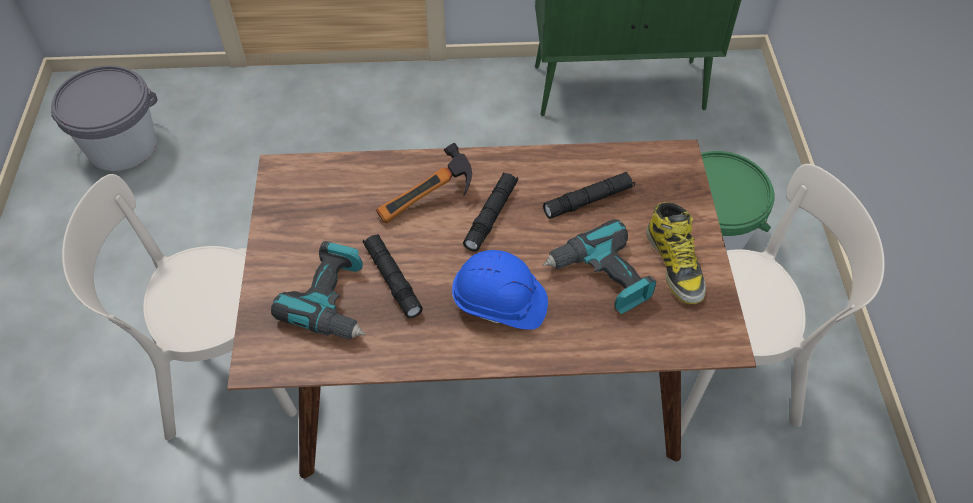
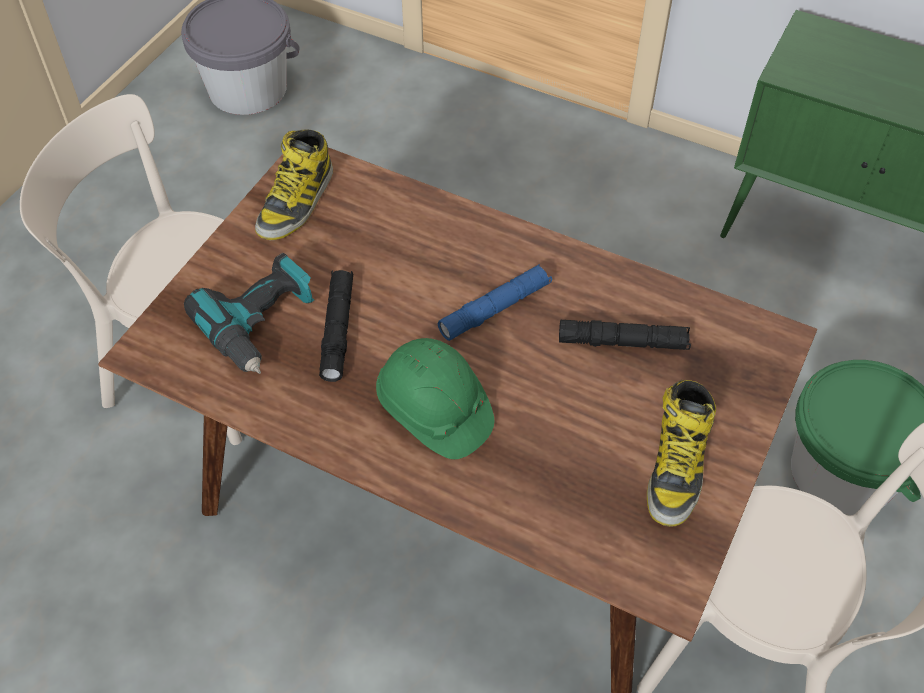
camera: 30 degrees right, 0 degrees up
(295, 203) = (296, 202): none -> boot
(428, 204) = (435, 264): hammer -> none
(491, 216) = (495, 309): black flashlight -> blue flashlight
(499, 303) = (434, 411): blue hard hat -> green hard hat
(601, 278) = (573, 439): power drill -> none

